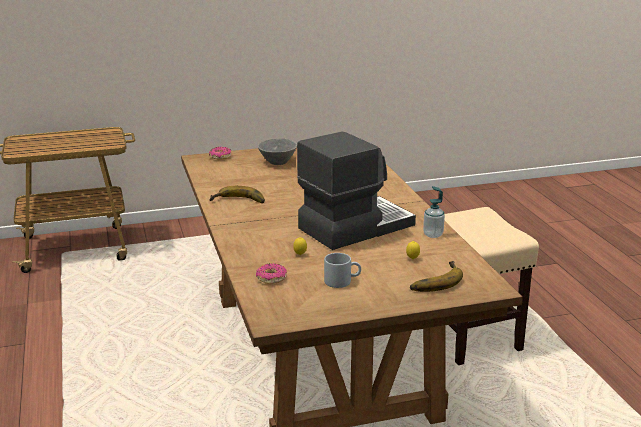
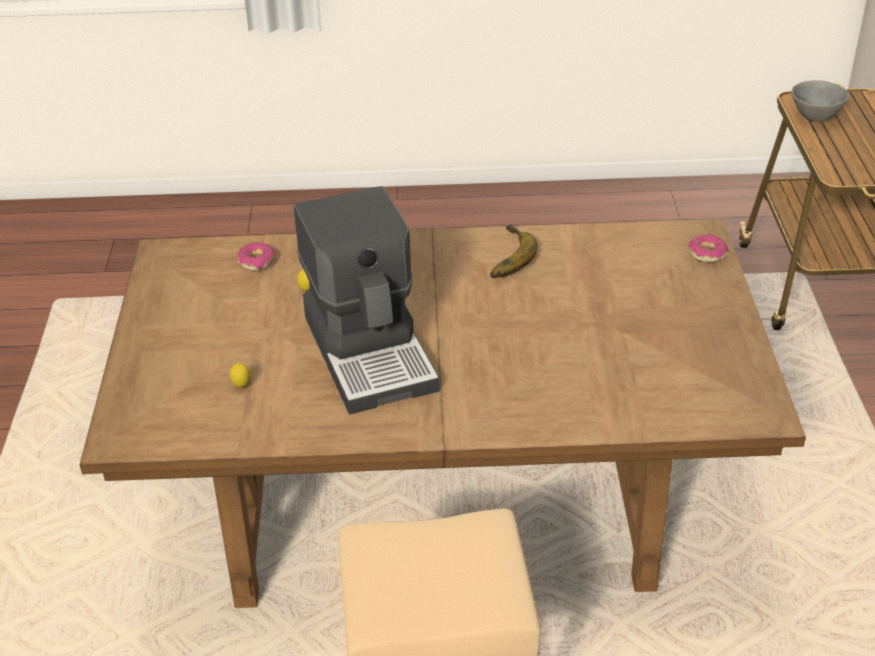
camera: 105 degrees right, 15 degrees up
(276, 162) = (671, 309): grey bowl -> grey bowl (815, 115)
(342, 281) = (218, 313): grey mug -> none
(433, 235) = (306, 425): soap dispenser -> none
(433, 281) = (170, 391): banana -> none

